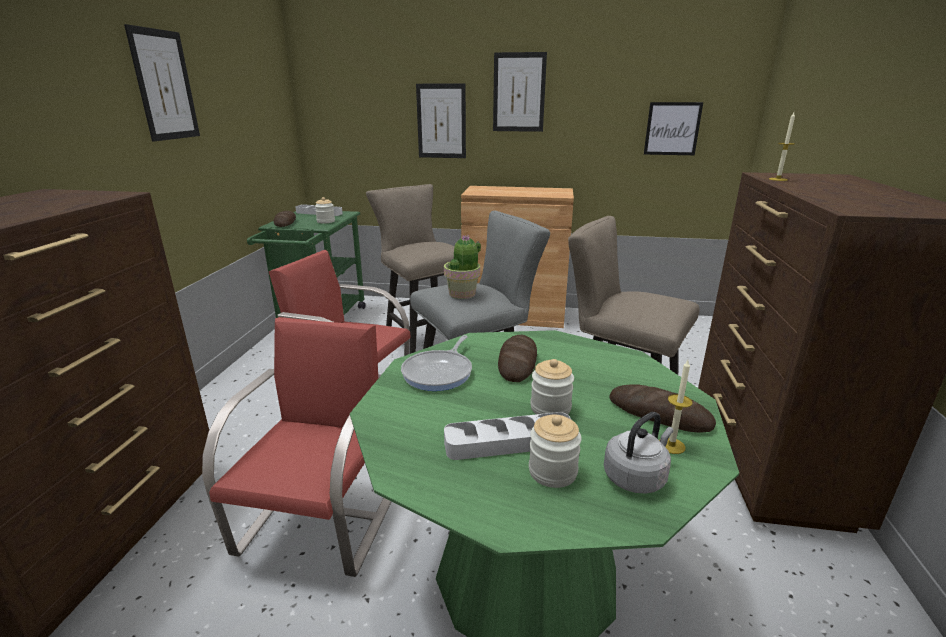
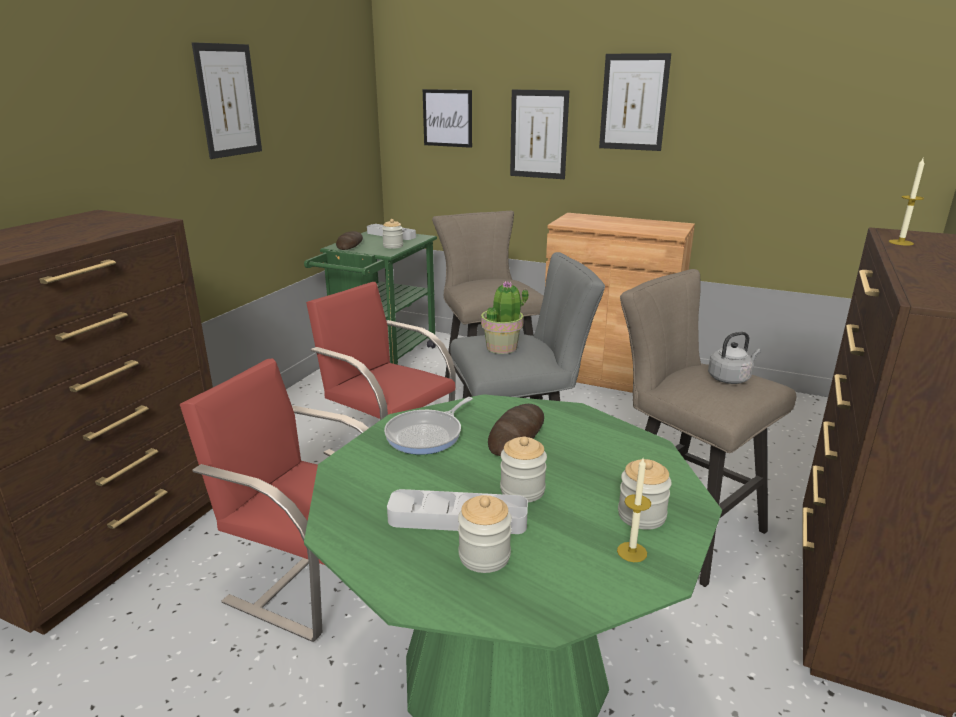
camera: 15 degrees right, 0 degrees up
(320, 522) = (311, 575): red chair -> red chair turned 90 degrees counterclockwise
(636, 477) = (570, 577): grey kettle -> grey kettle (730, 378)
(659, 414) = (641, 515): bread -> jar
(672, 129) = (834, 153): picture -> picture (447, 118)

